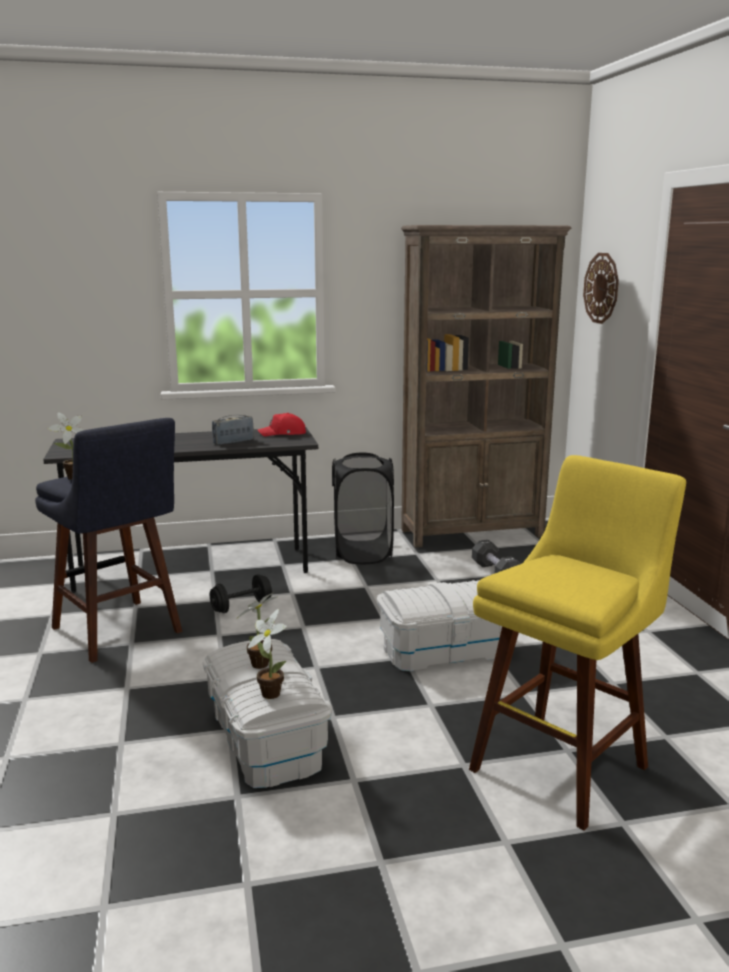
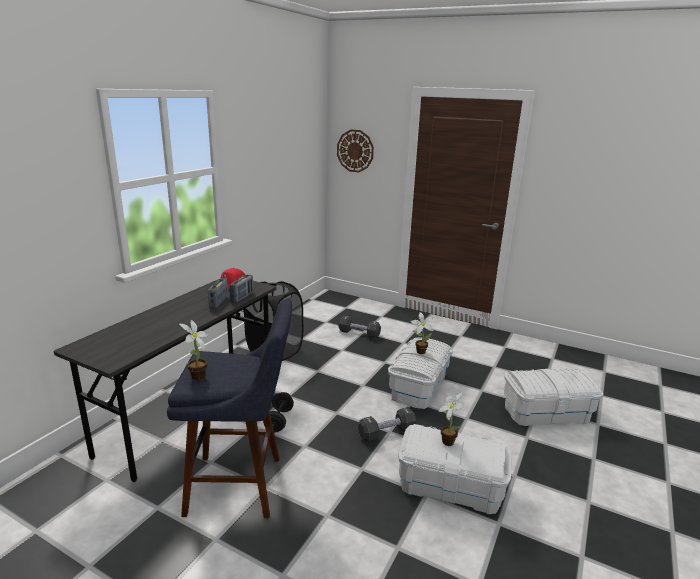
camera: 50 degrees left, 5 degrees up
(261, 444) = (242, 297): none -> radio
(270, 692) = (483, 453): potted plant -> potted plant (419, 351)
(311, 666) = (386, 433): none -> black dumbbell
(473, 533) = (305, 314): brown bookcase -> none
(565, 763) = (546, 412): yellow stool -> white storage box

